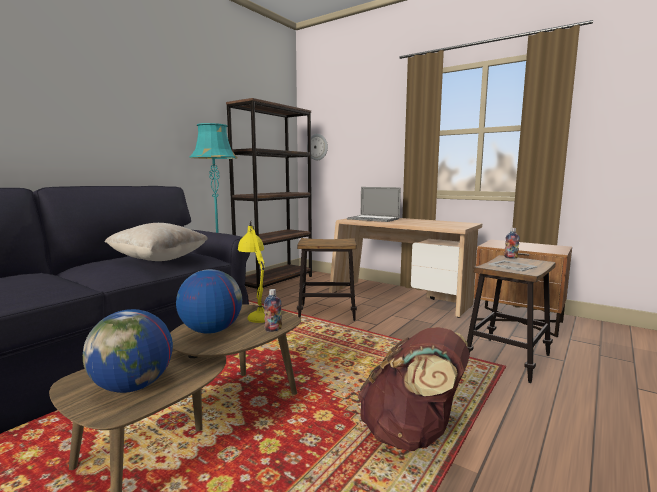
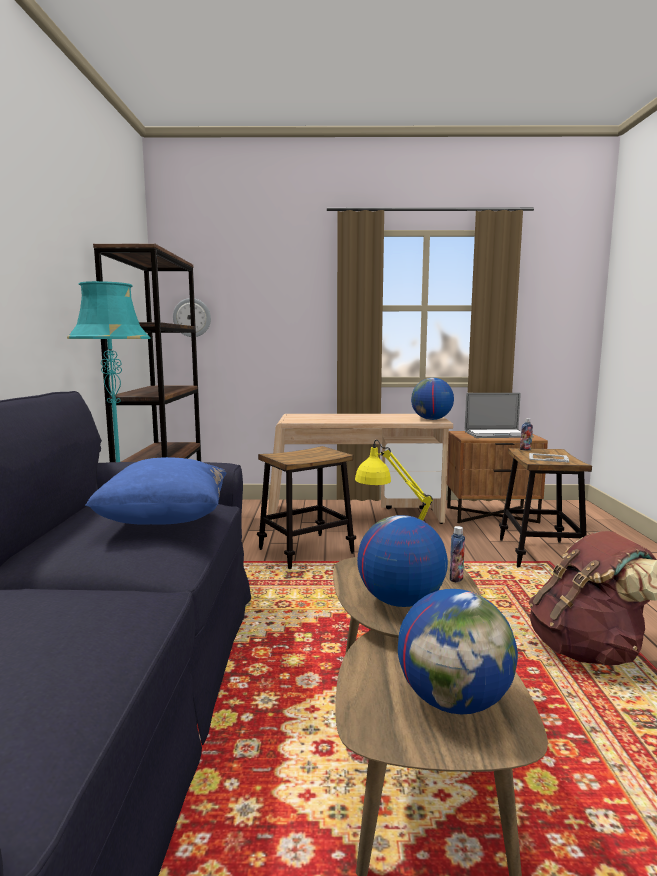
camera: 35 degrees left, 0 degrees up
(159, 260) = (165, 521): beige pillow -> blue pillow
(373, 219) = (318, 418): laptop -> laptop (497, 434)
(455, 226) = (431, 419): none -> globe

